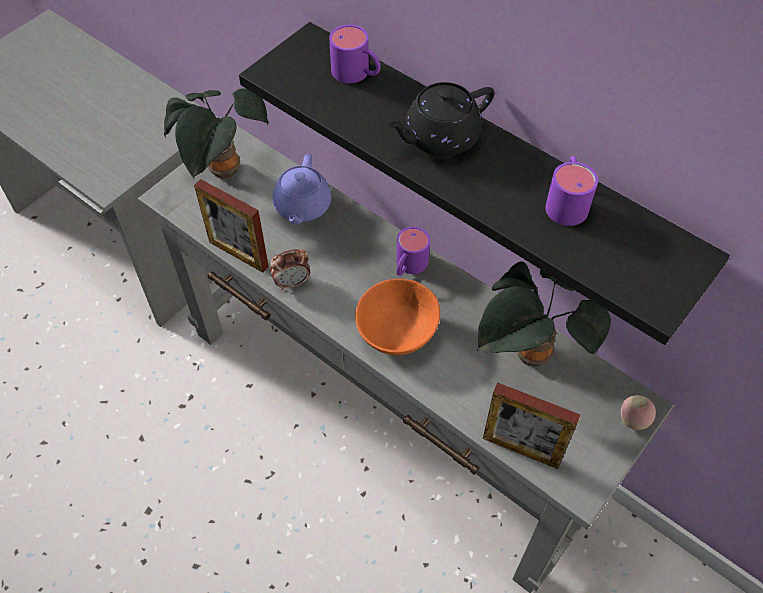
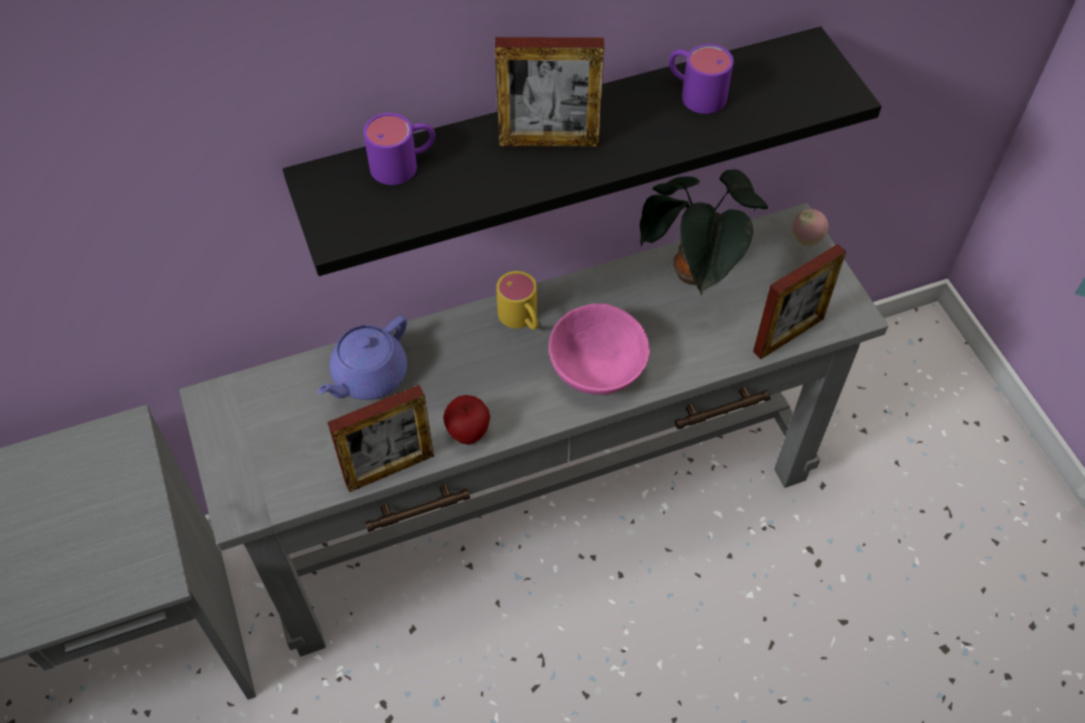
camera: 60 degrees left, 0 degrees up
(224, 172) = (252, 432): potted plant -> none
(292, 282) = (468, 433): alarm clock -> apple
(302, 207) = (368, 376): purple teapot -> purple teapot turned 90 degrees clockwise
(397, 330) = (595, 367): orange bowl -> pink bowl
(408, 266) = (522, 319): purple mug -> yellow mug
(440, 137) = (548, 141): black teapot -> picture frame

